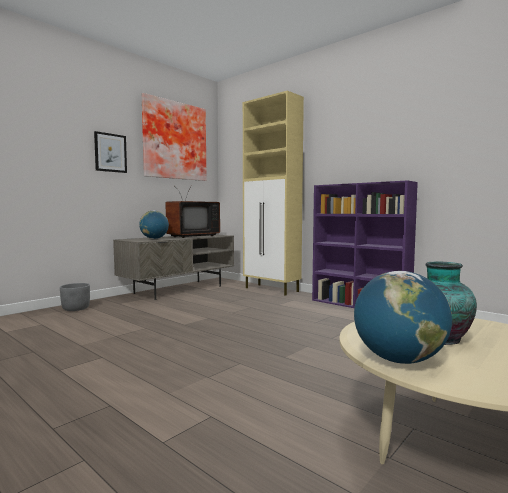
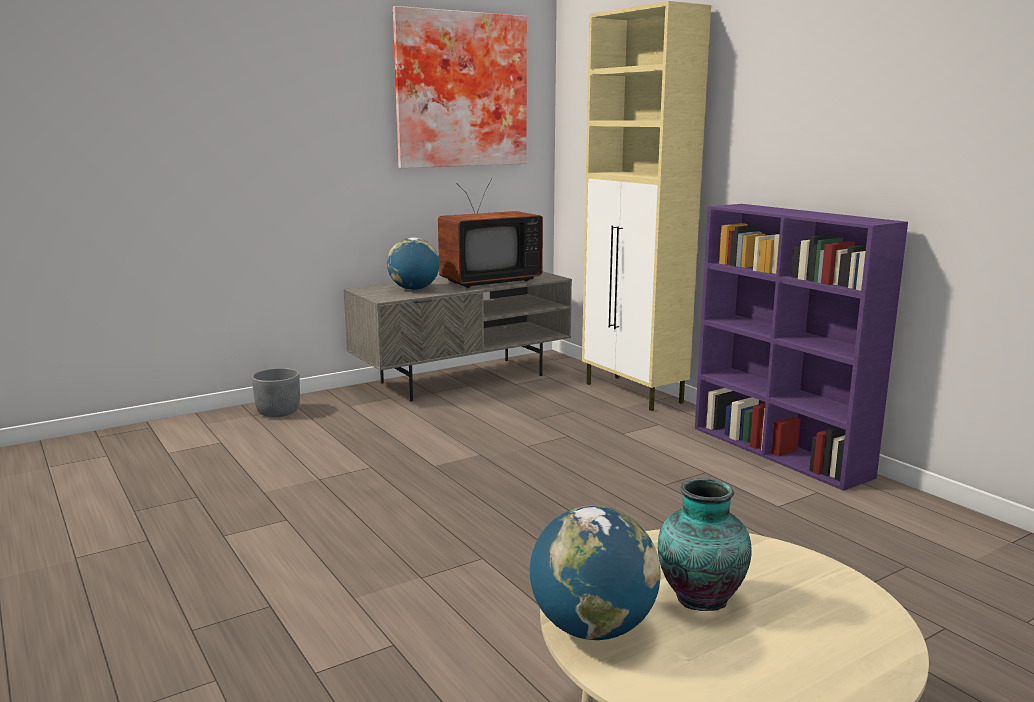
camera: 15 degrees right, 10 degrees up
(110, 152) = (336, 130): picture -> none

